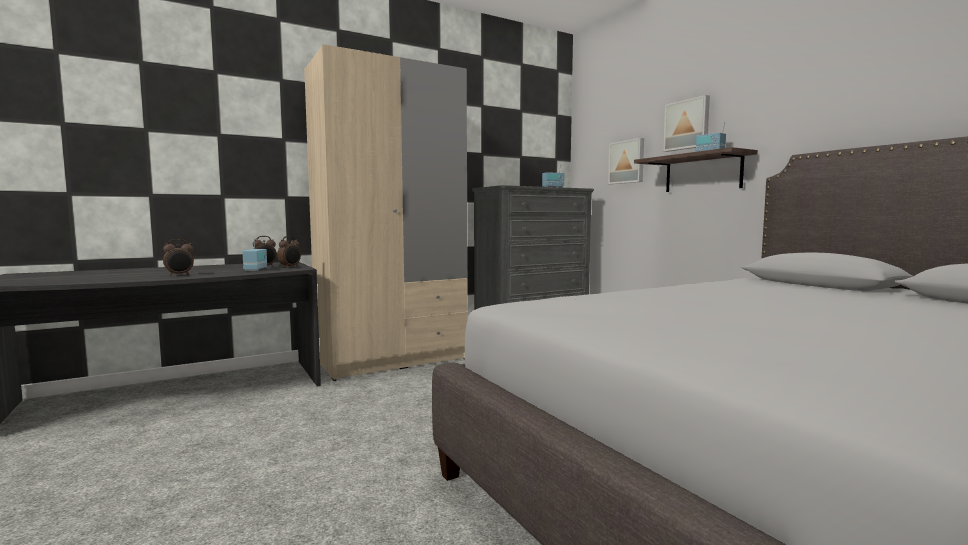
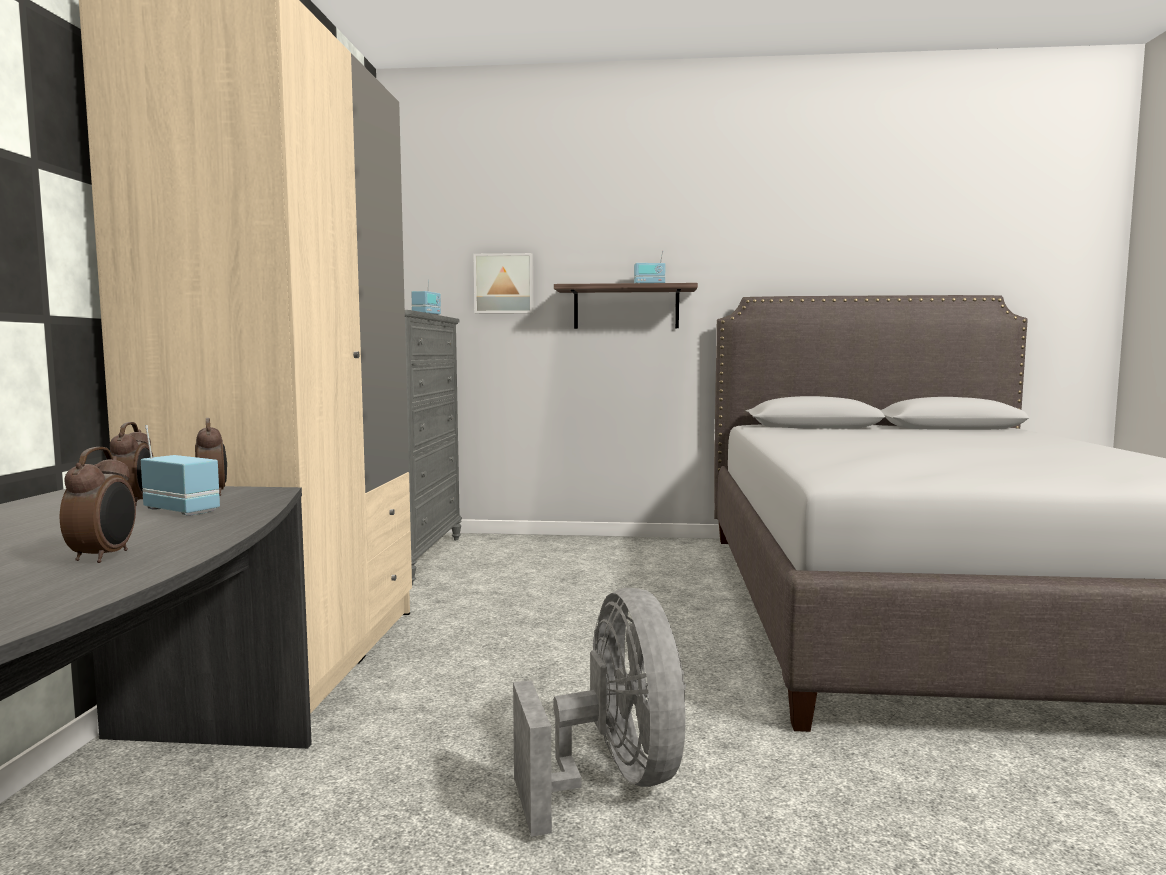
camera: 55 degrees left, 0 degrees up
(338, 443) = (613, 779): none -> grey fan
(687, 125) = (601, 246): picture -> none

